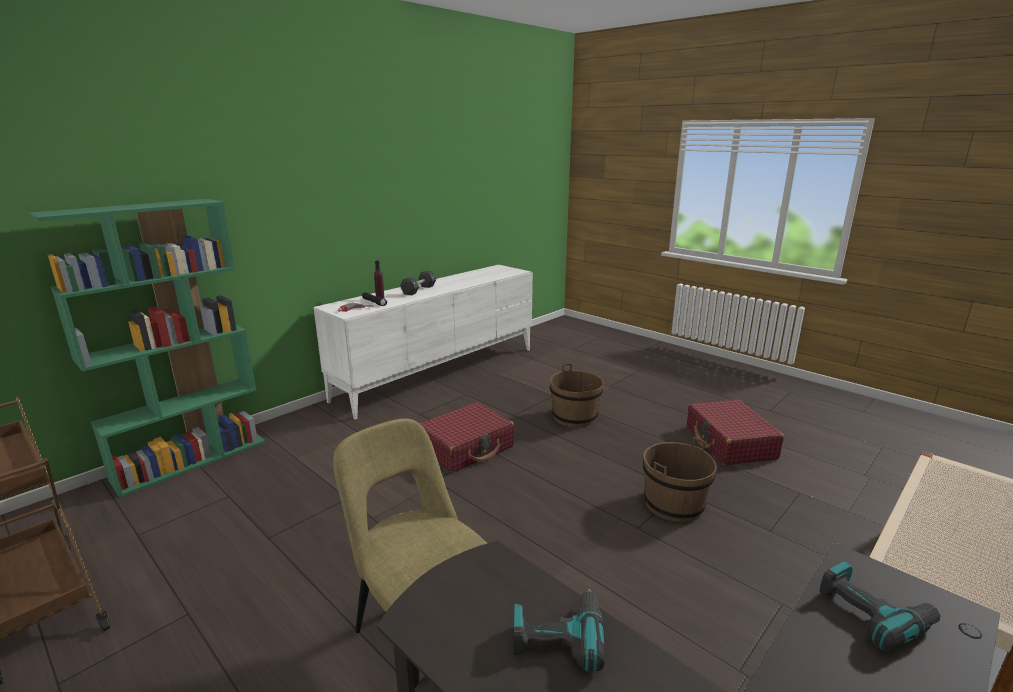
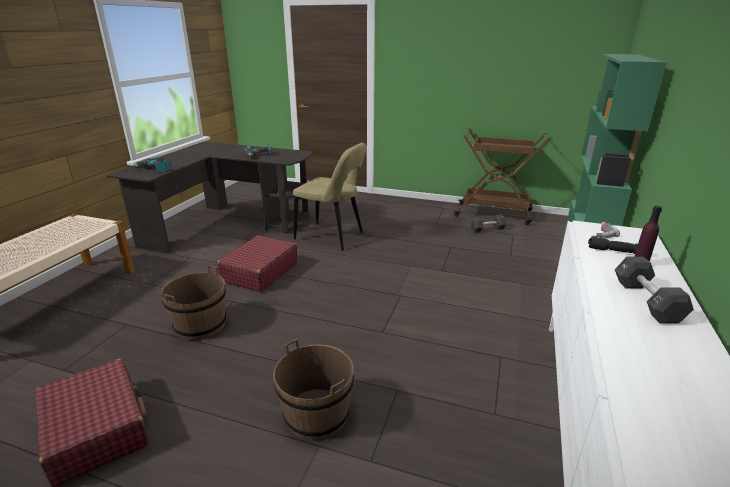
camera: 155 degrees right, 5 degrees up
(143, 561) = (487, 229): none -> black dumbbell
(466, 447) = (406, 329): red suitcase -> red suitcase (260, 272)

